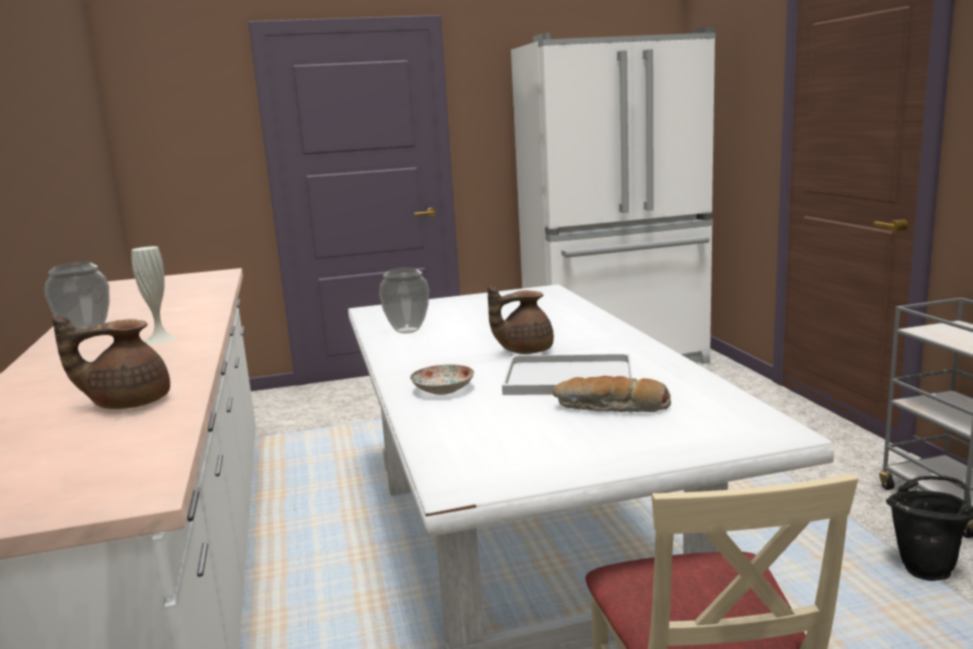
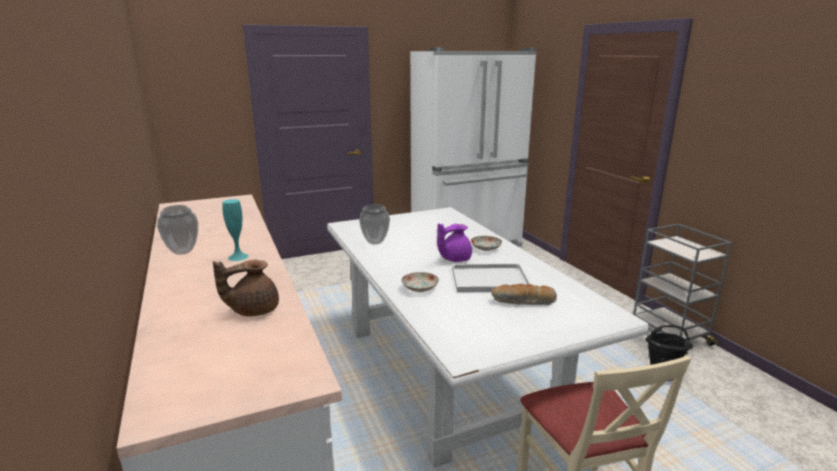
camera: 10 degrees left, 5 degrees up
(160, 339) = (238, 257): white vase -> turquoise vase
(524, 350) = (454, 259): brown teapot -> purple teapot
(587, 336) = (486, 248): none -> plate

